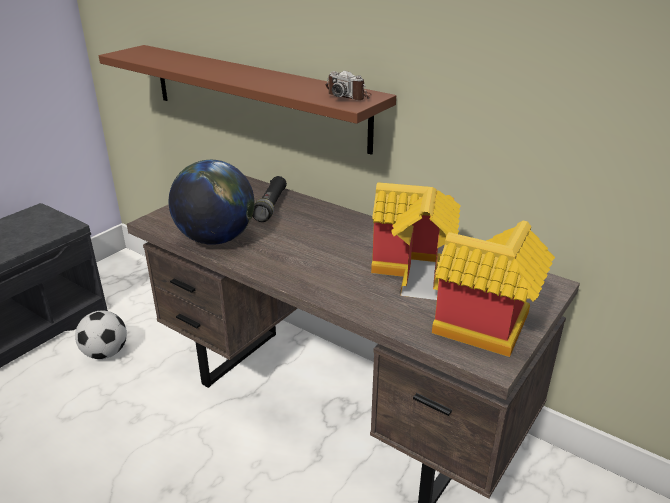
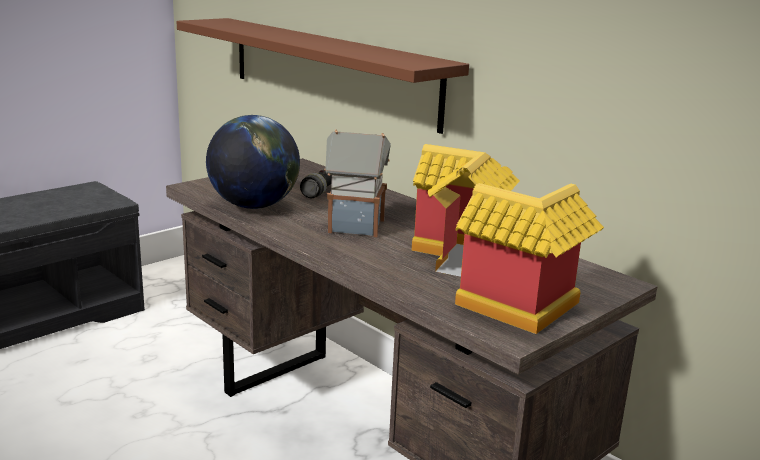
camera: 10 degrees right, 10 degrees down
(105, 353) = (129, 348): football -> none
(312, 251) = (354, 226): none -> toy house
(349, 96) = (416, 60): camera -> none

